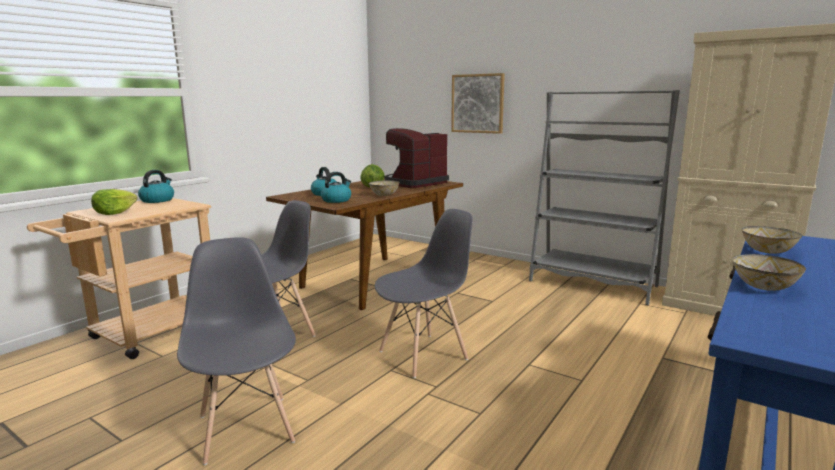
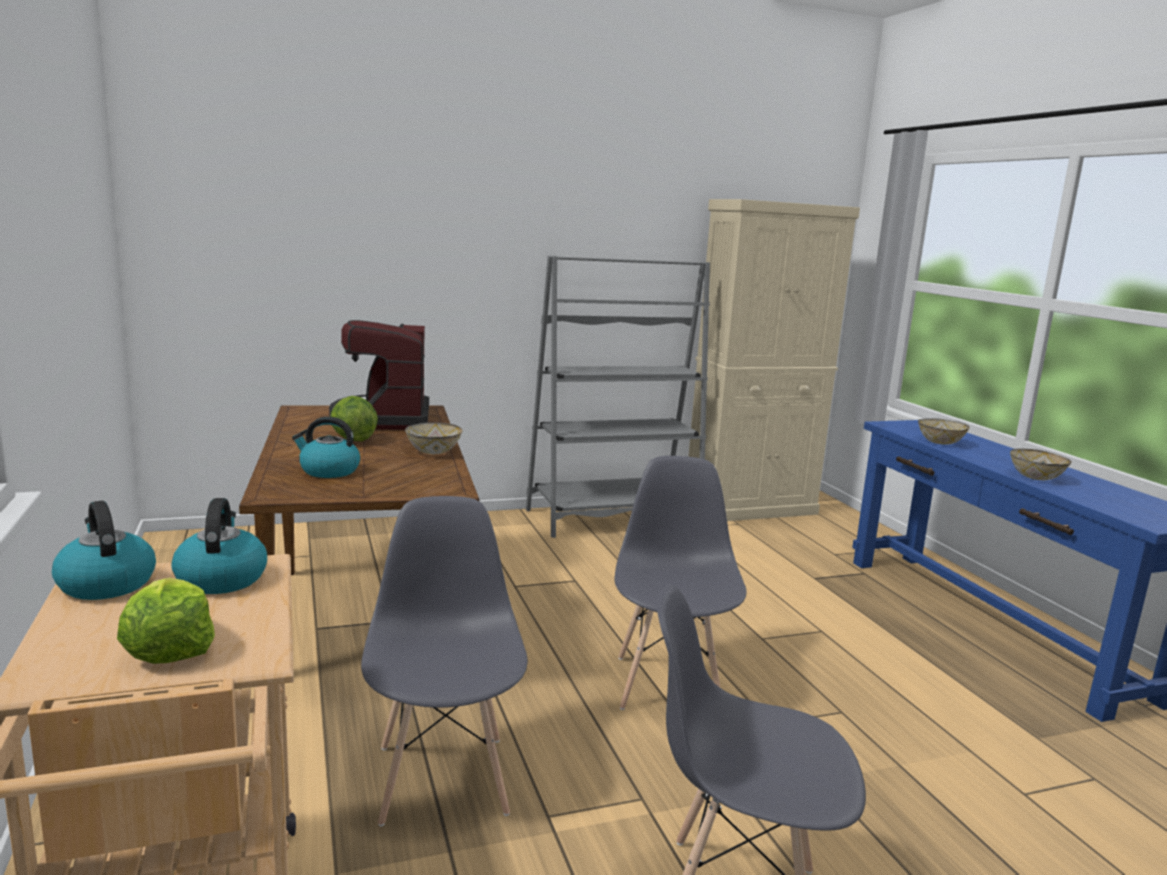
camera: 55 degrees left, 0 degrees up
(336, 200) = (405, 479): kettle -> kettle (221, 578)
(477, 103) = (396, 265): picture -> none

